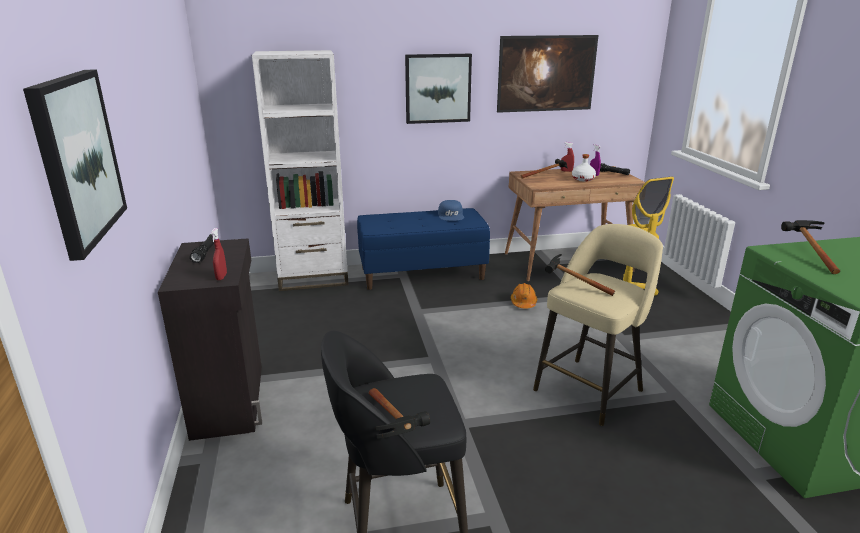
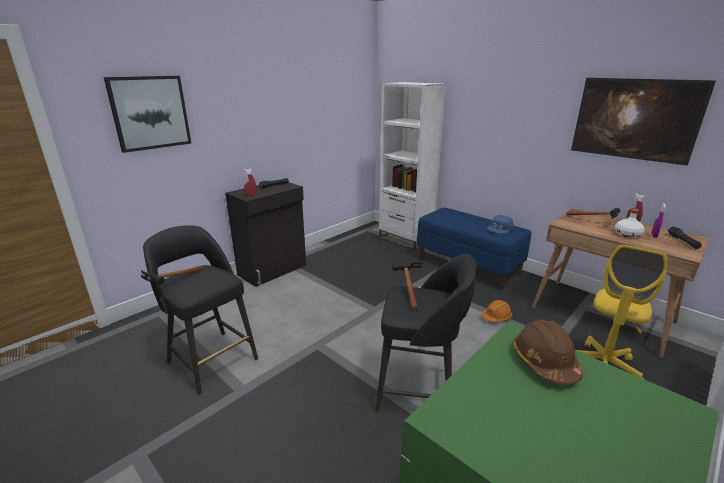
camera: 55 degrees right, 0 degrees up
(438, 88) = (520, 121): picture -> none
(590, 389) = (418, 389): beige stool -> black stool
(806, 254) = (544, 362): hammer -> brown hard hat

